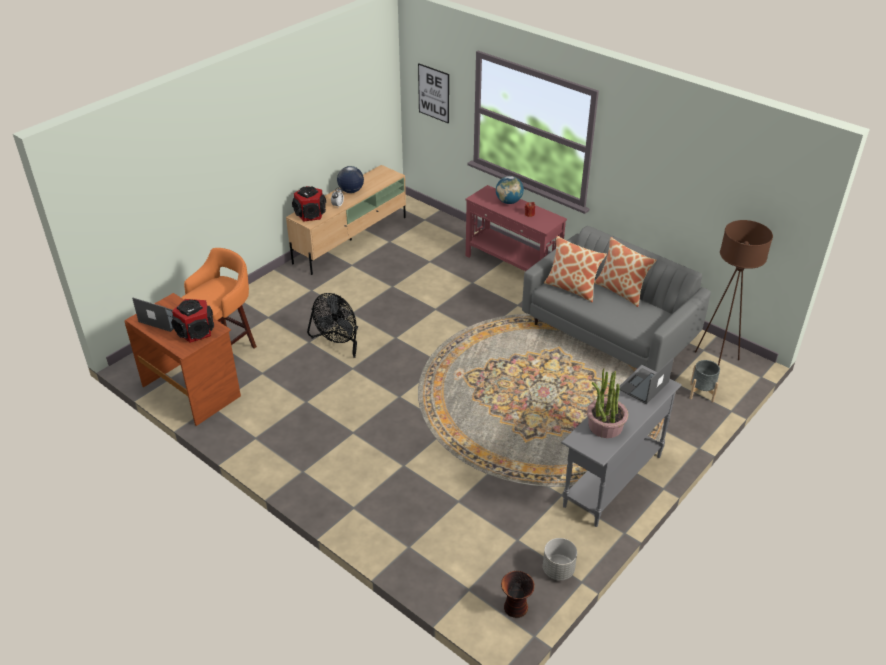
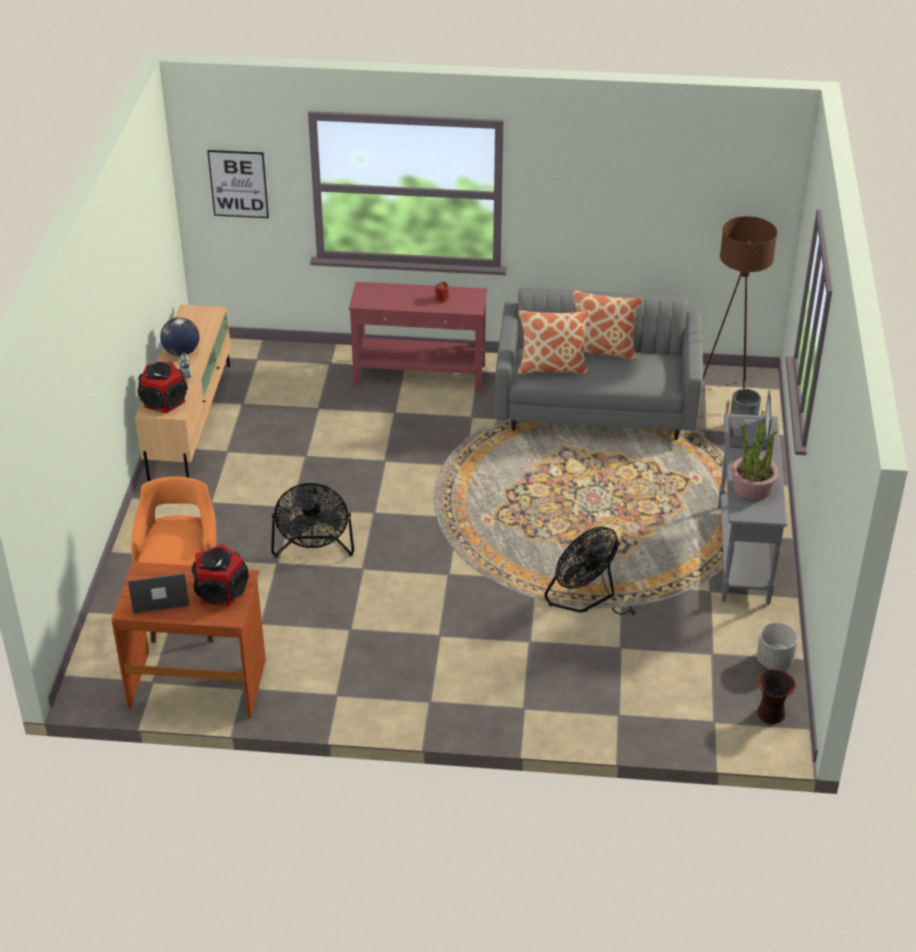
camera: 35 degrees left, 0 degrees up
(475, 457) = (592, 597): none -> black fan
(509, 202) = (403, 293): globe -> none

